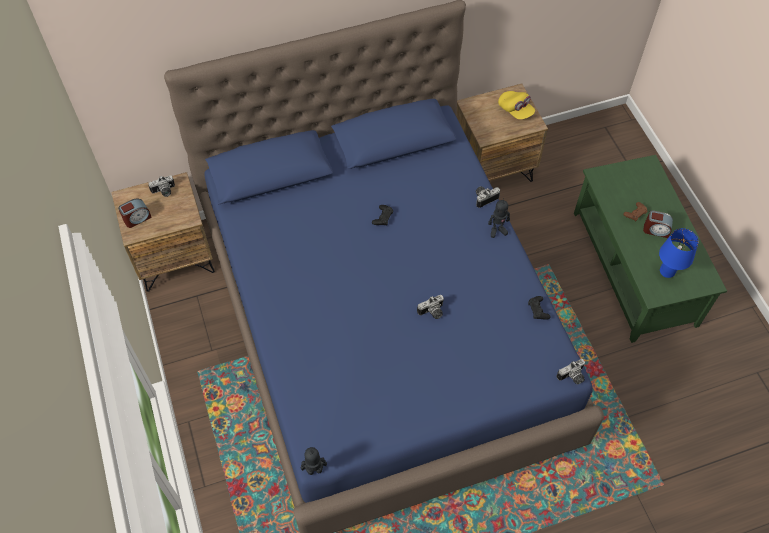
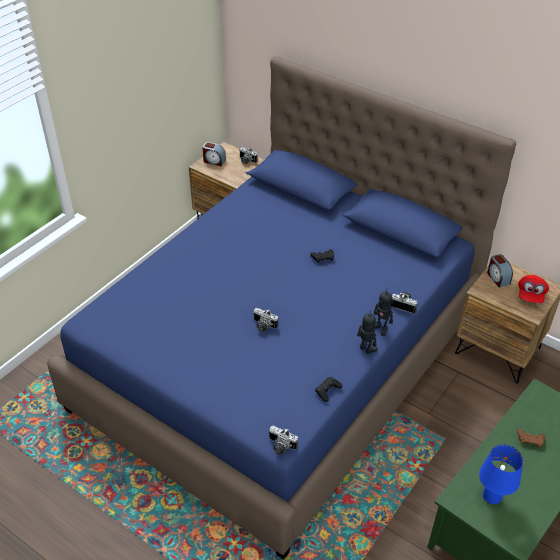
camera: 55 degrees right, 15 degrees down
(314, 470) = (73, 327): toy robot -> toy robot (366, 349)
(515, 110) = (530, 295): yellow cap -> red cap
(656, 230) = (530, 465): alarm clock -> alarm clock (497, 278)

